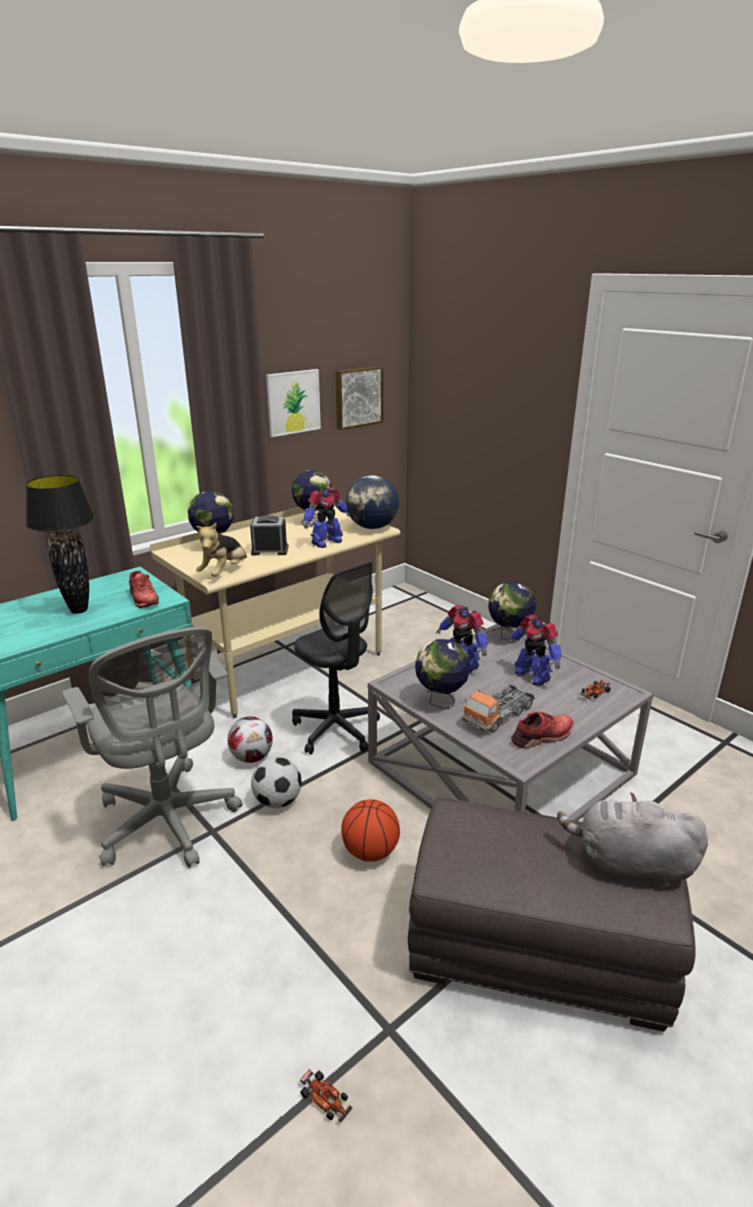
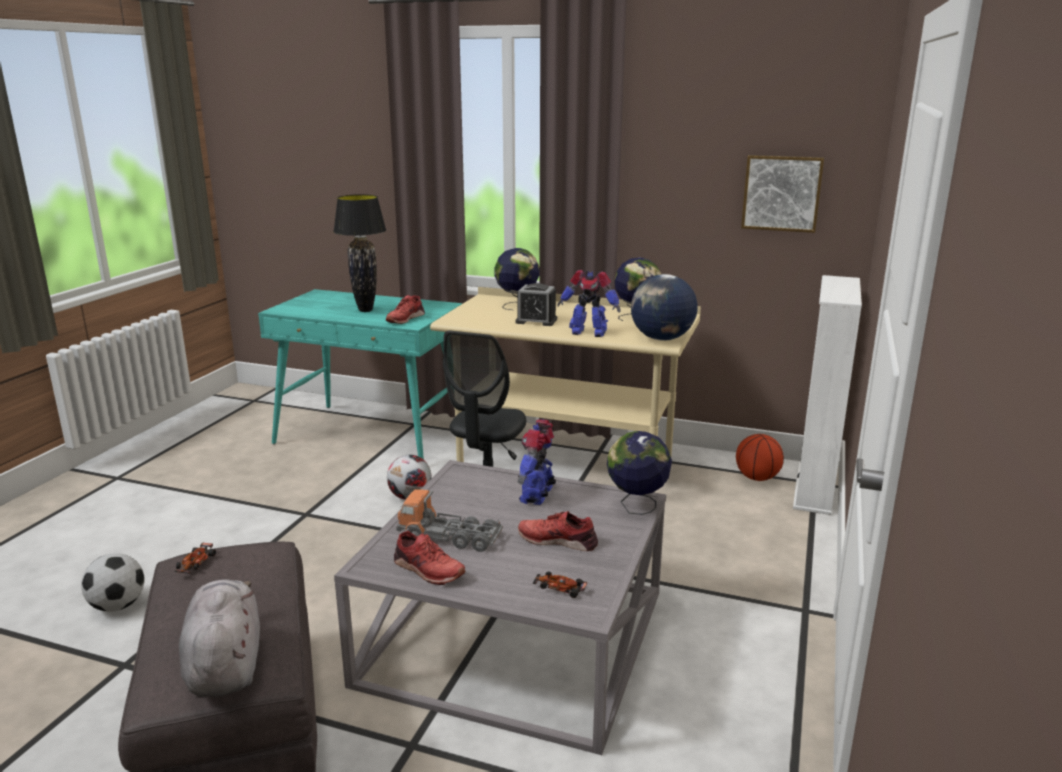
camera: 60 degrees right, 5 degrees down
(168, 823) = (304, 494): grey office chair -> none
(224, 572) = (467, 320): plush toy -> none
(270, 550) = (536, 321): alarm clock -> alarm clock turned 135 degrees clockwise
(277, 801) = (361, 528): football -> football (118, 605)
(293, 402) = (681, 183): picture -> none
(325, 1100) = (55, 654): toy car -> toy car (195, 564)
(370, 852) = (324, 594): basketball -> basketball (757, 478)
(421, 599) = (814, 488): none -> white bookcase
(441, 702) = (448, 501): globe -> none
(532, 676) = (558, 540): toy robot -> red shoe

